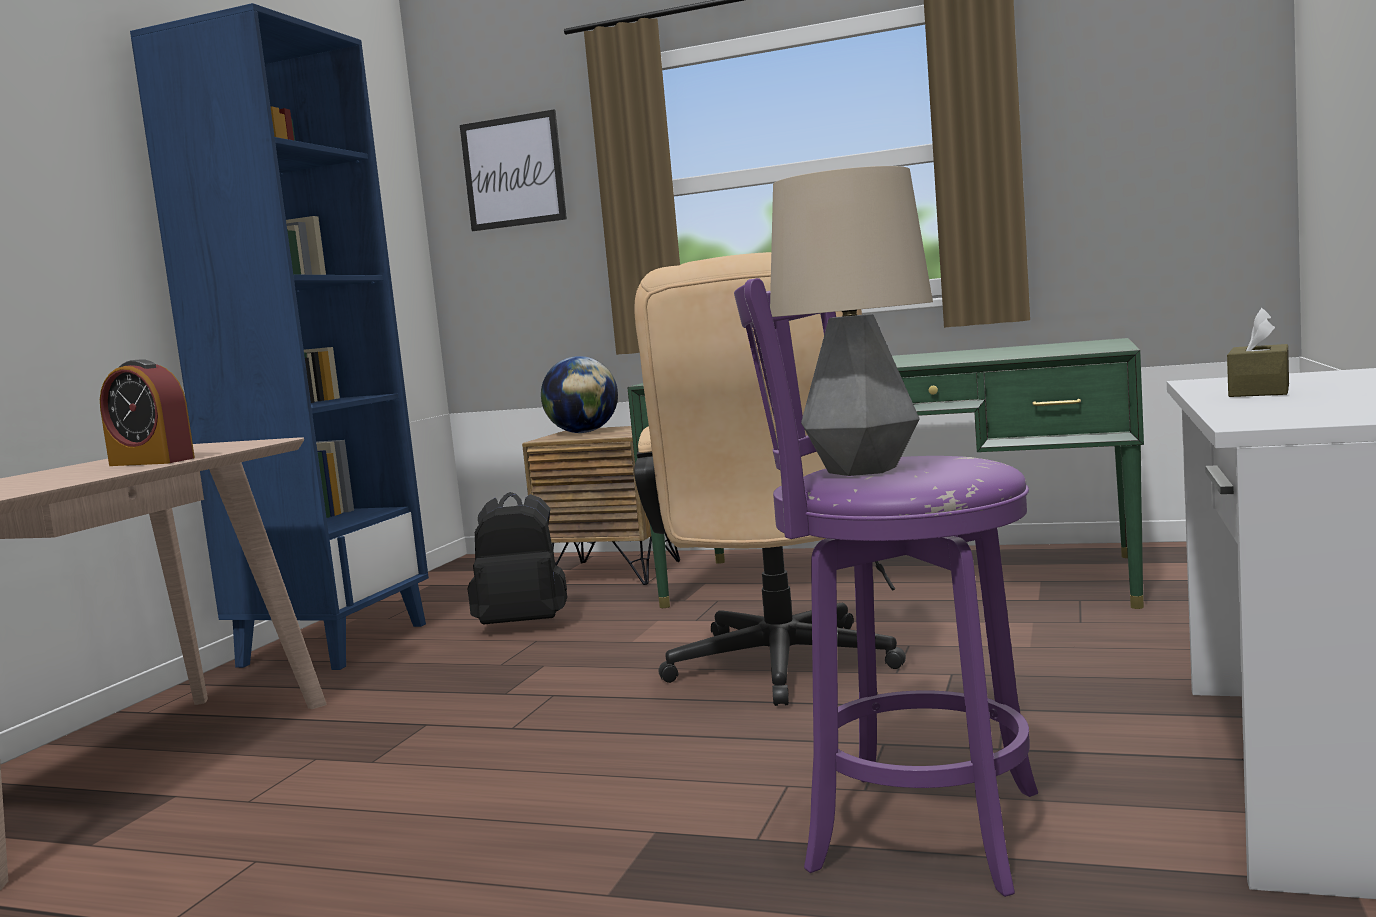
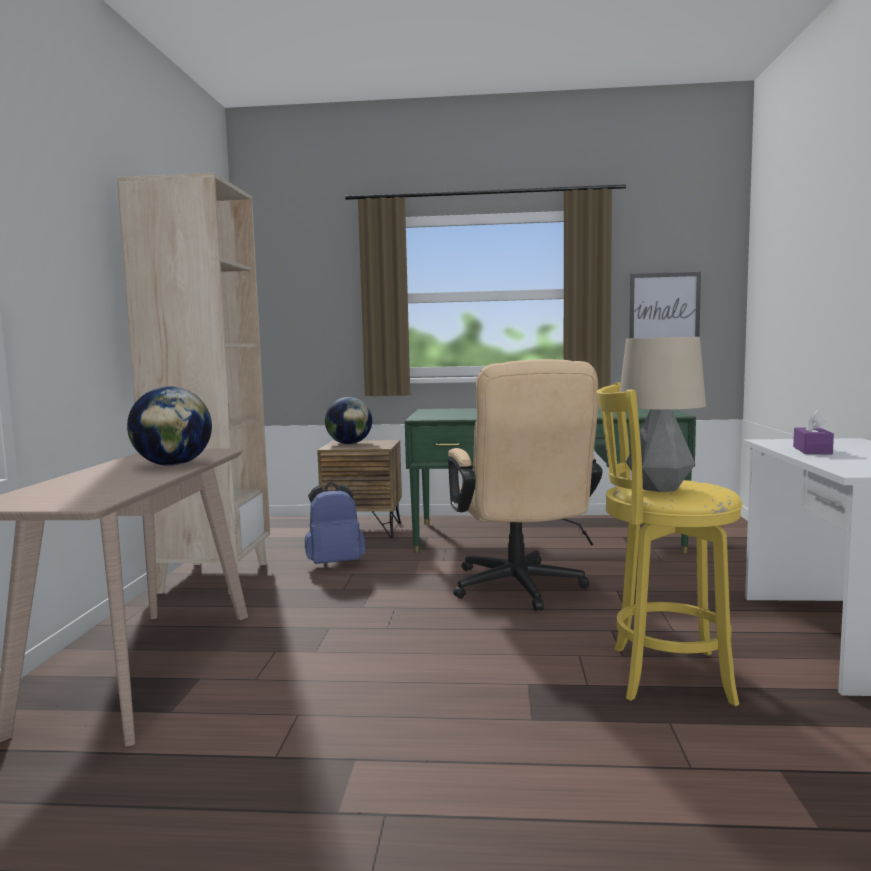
camera: 15 degrees left, 0 degrees up
(152, 462) = (173, 465): alarm clock -> globe
(334, 644) = (213, 577): blue bookcase -> beige bookcase
(513, 171) = (300, 278): picture -> picture (664, 307)
(524, 624) = (335, 563): black backpack -> blue backpack
(911, 828) = (662, 674): purple stool -> yellow stool
(1259, 390) = (812, 450): brown tissue box -> purple tissue box

